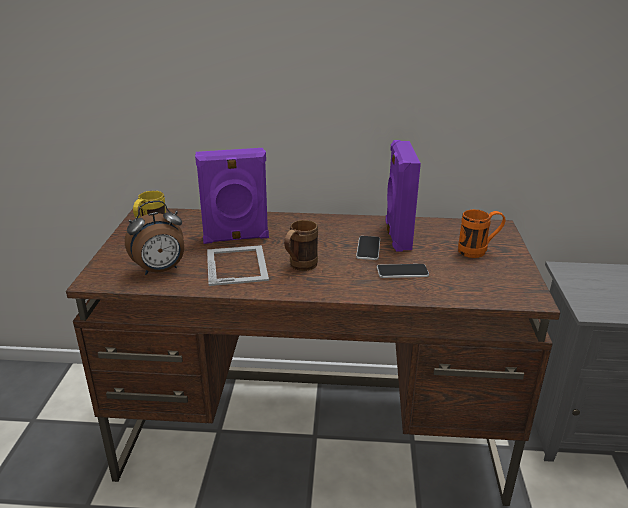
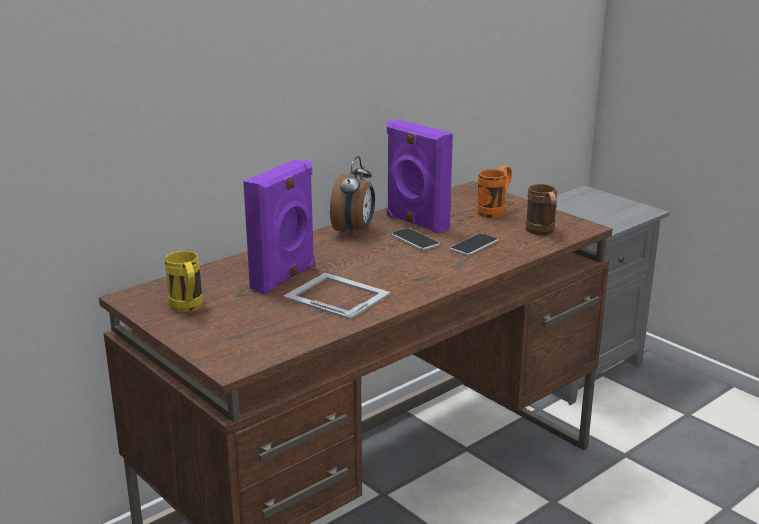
camera: 45 degrees left, 5 degrees down
(160, 270) = (277, 329): alarm clock -> alarm clock (354, 231)
(299, 267) = (392, 275): brown mug -> brown mug (542, 232)

